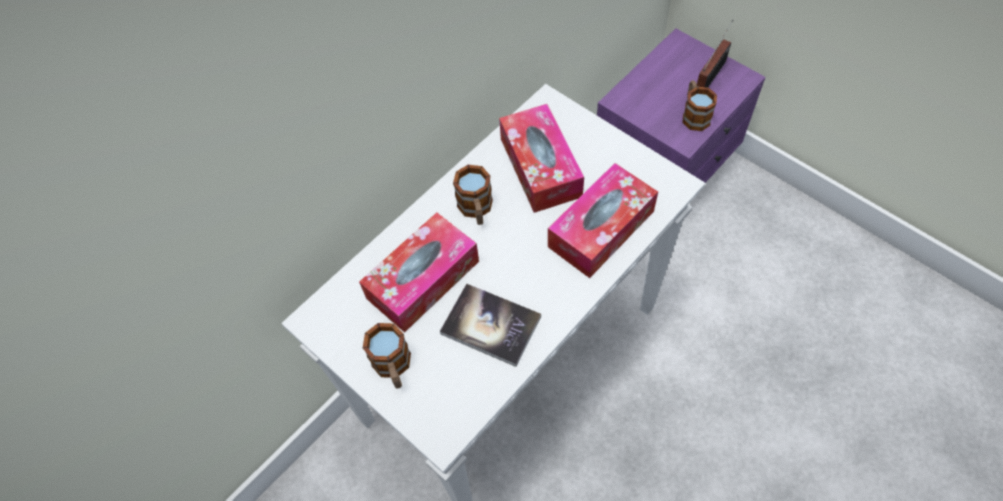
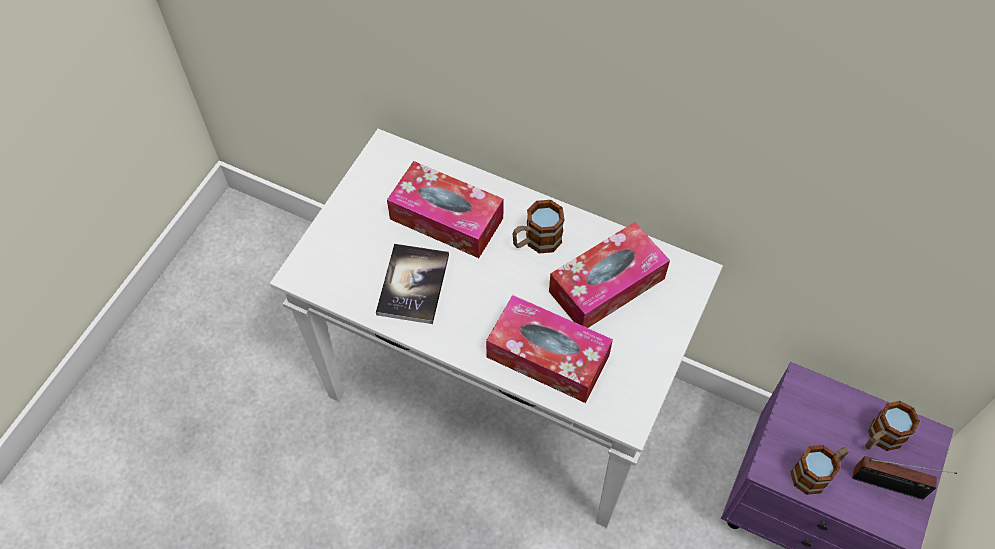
camera: 70 degrees right, 0 degrees up
(393, 367) = (354, 221): mug -> mug (880, 438)

